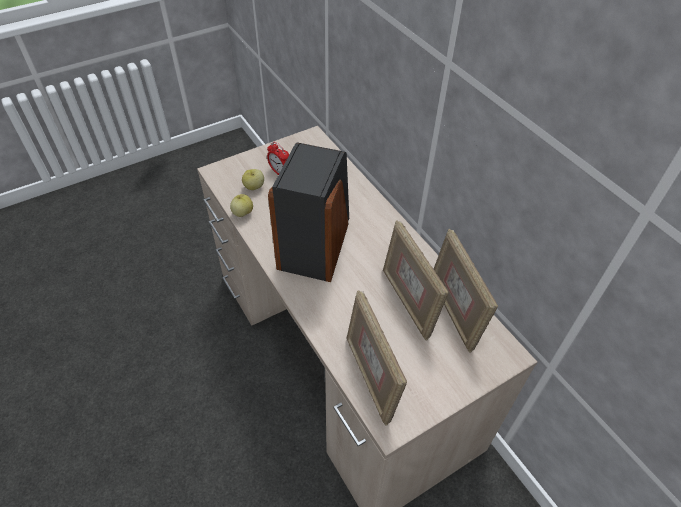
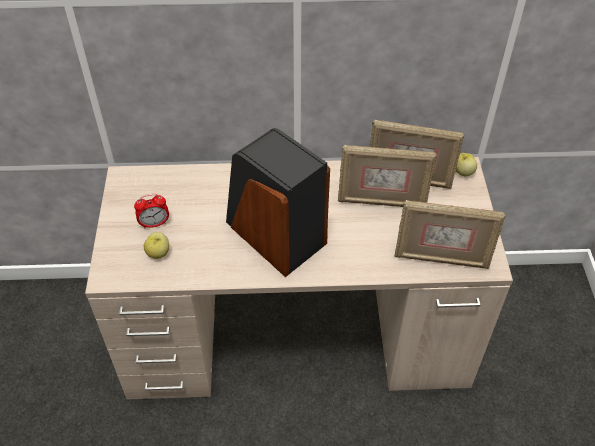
camera: 60 degrees left, 0 degrees up
(242, 213) = (189, 276): apple -> apple (463, 172)

